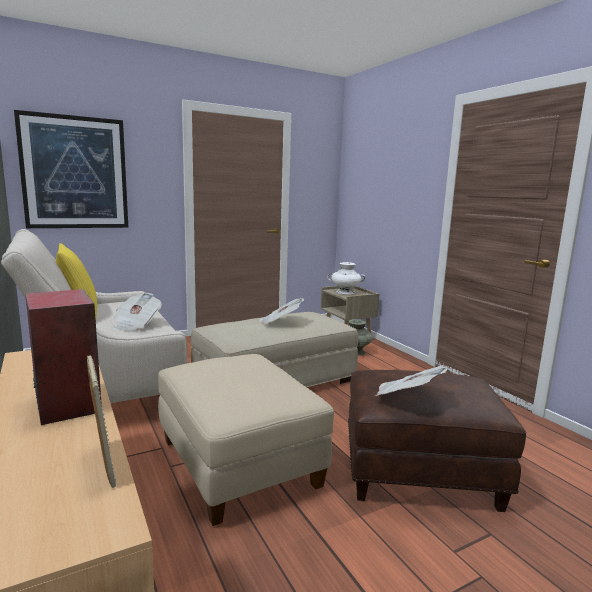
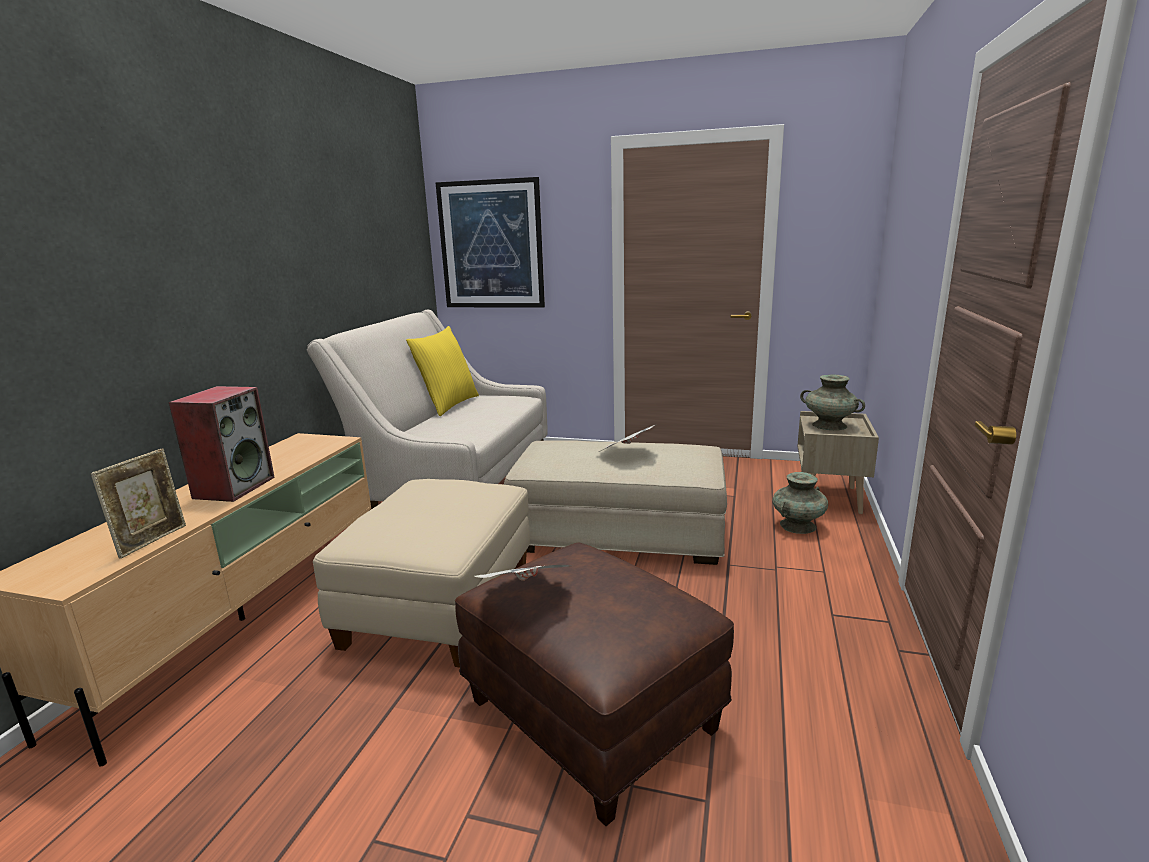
camera: 45 degrees right, 5 degrees up
(136, 324) = (466, 425): newspaper -> none
(345, 292) = (829, 425): white vase -> turquoise vase

